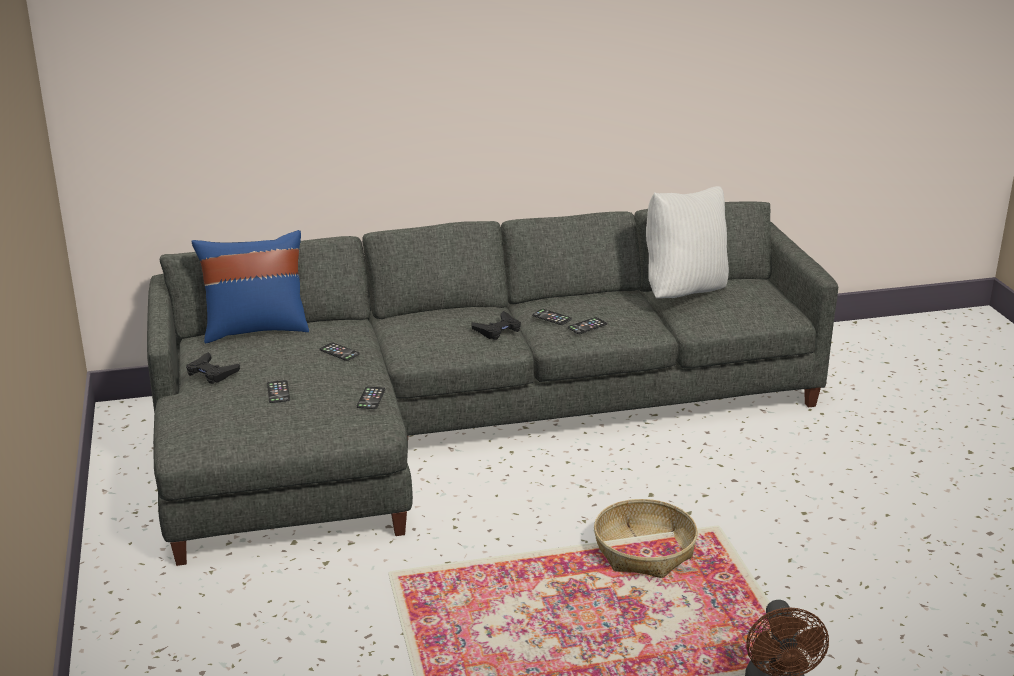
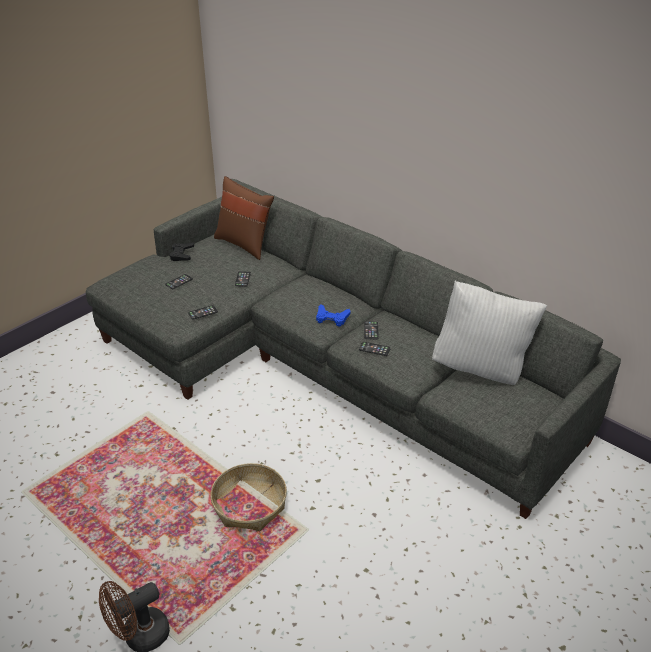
camera: 55 degrees right, 10 degrees up
(256, 329) = (245, 244): blue pillow -> brown pillow
(497, 330) = (331, 318): black game controller -> blue game controller

